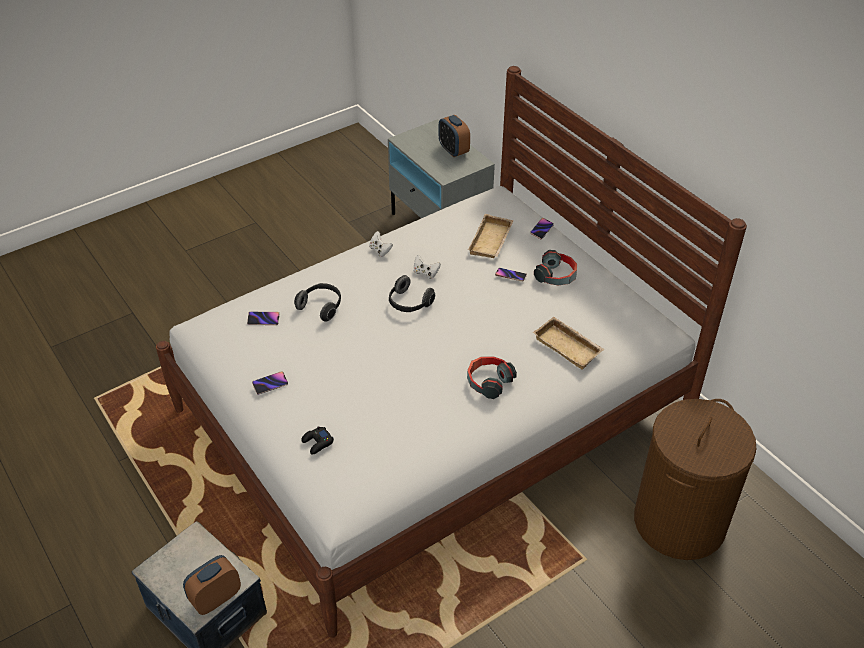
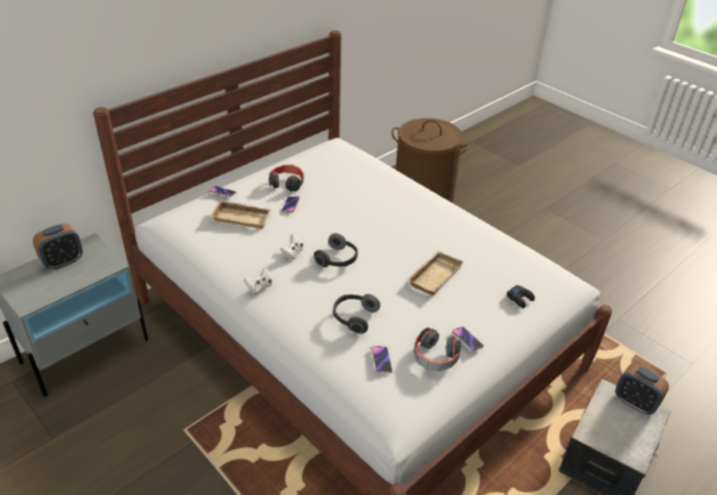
camera: 100 degrees left, 5 degrees down
(488, 382) = (419, 212): headphones -> headphones (435, 357)
(569, 346) = (369, 177): beige tray -> beige tray (433, 275)

